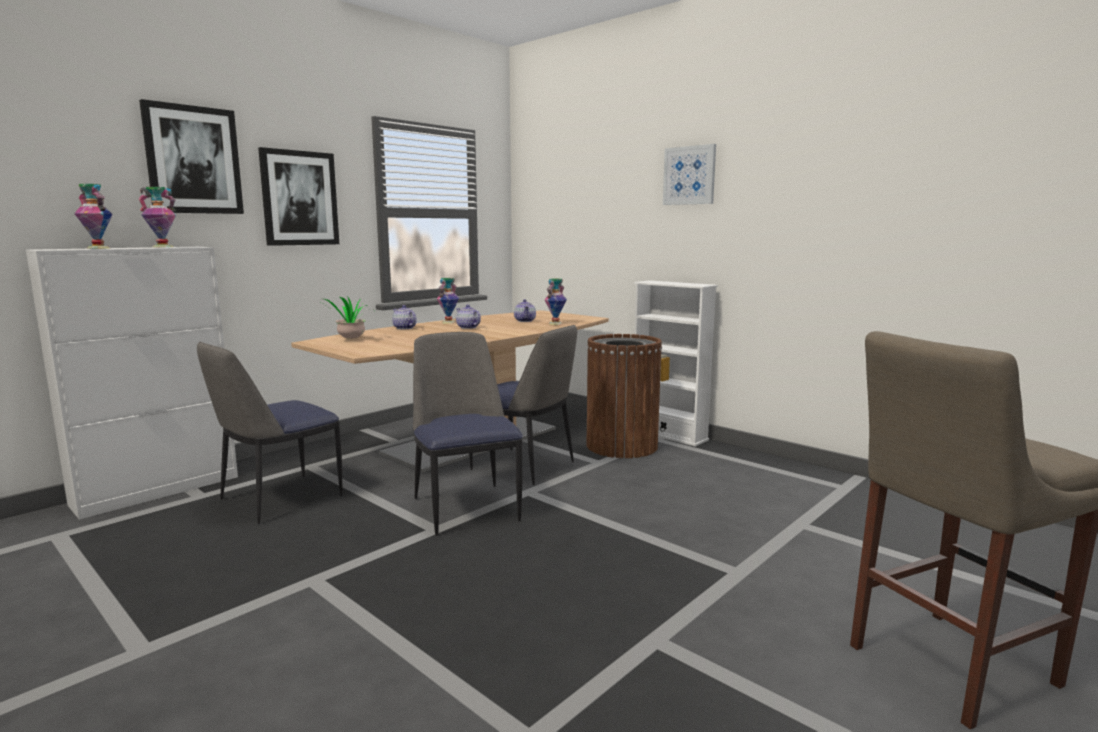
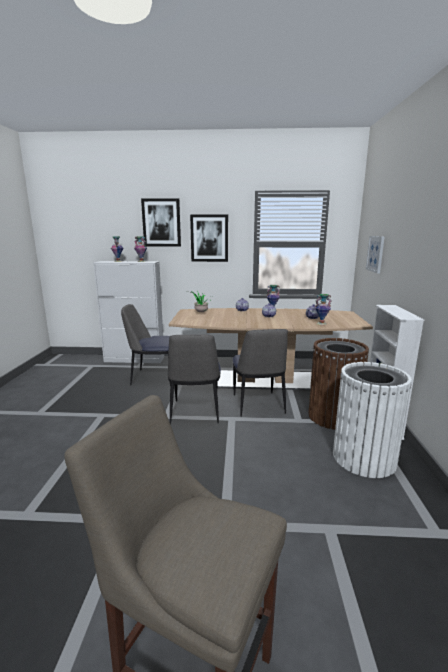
camera: 50 degrees right, 5 degrees up
(466, 507) = (195, 412): chair -> chair turned 150 degrees clockwise
(689, 175) = (426, 224): picture -> picture (375, 254)
(713, 466) = (363, 458): none -> white trash can

